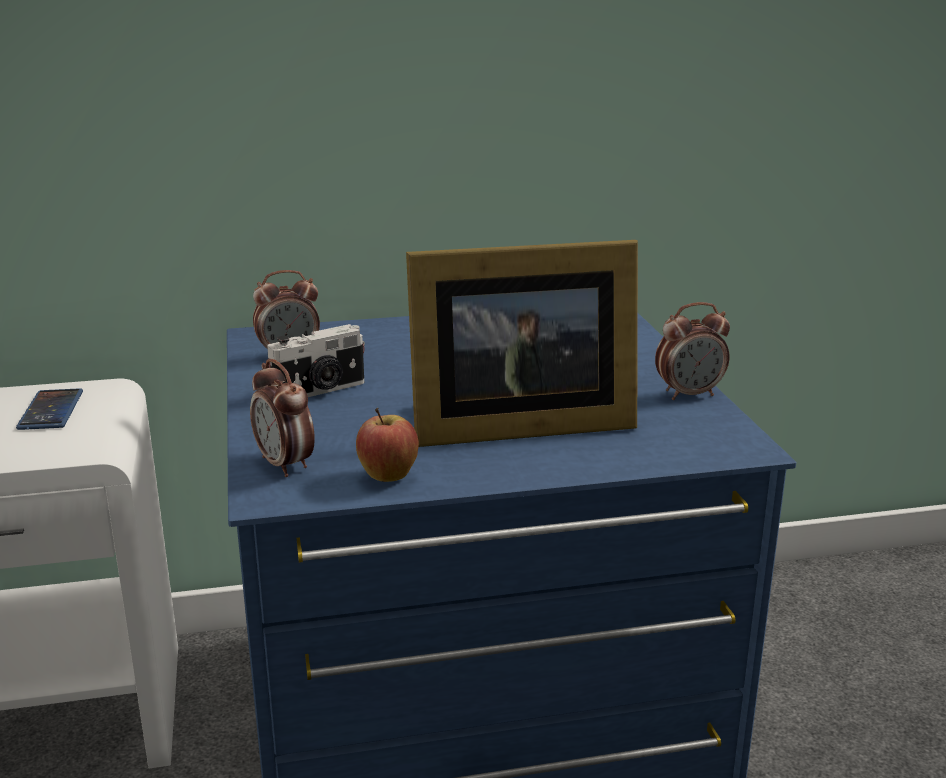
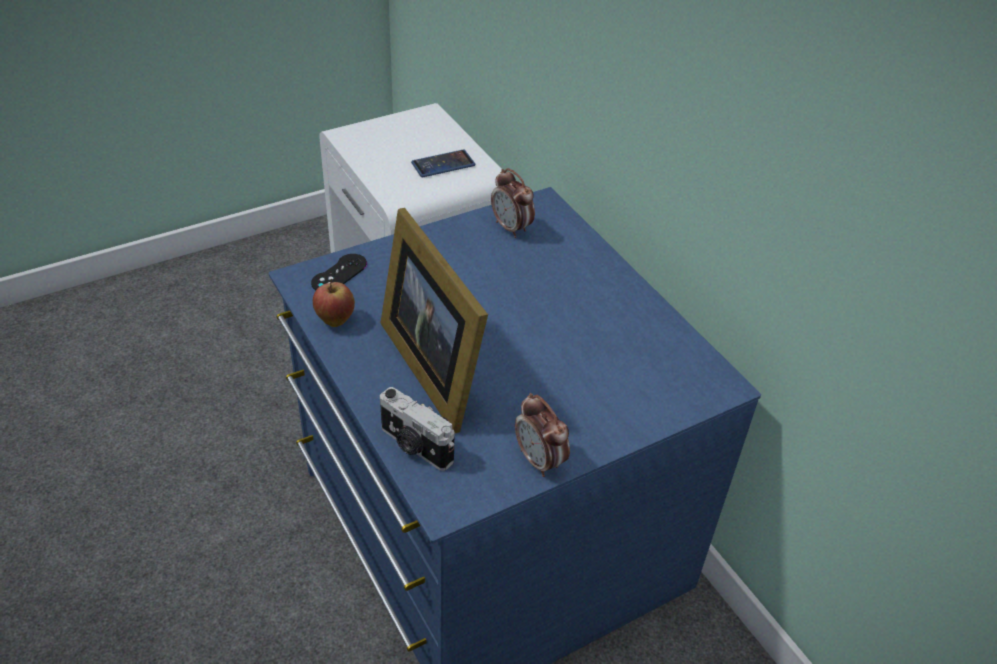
camera: 70 degrees right, 20 degrees up
(285, 465) = (339, 273): alarm clock -> black game controller
(320, 391) = (456, 258): camera -> camera (415, 446)

